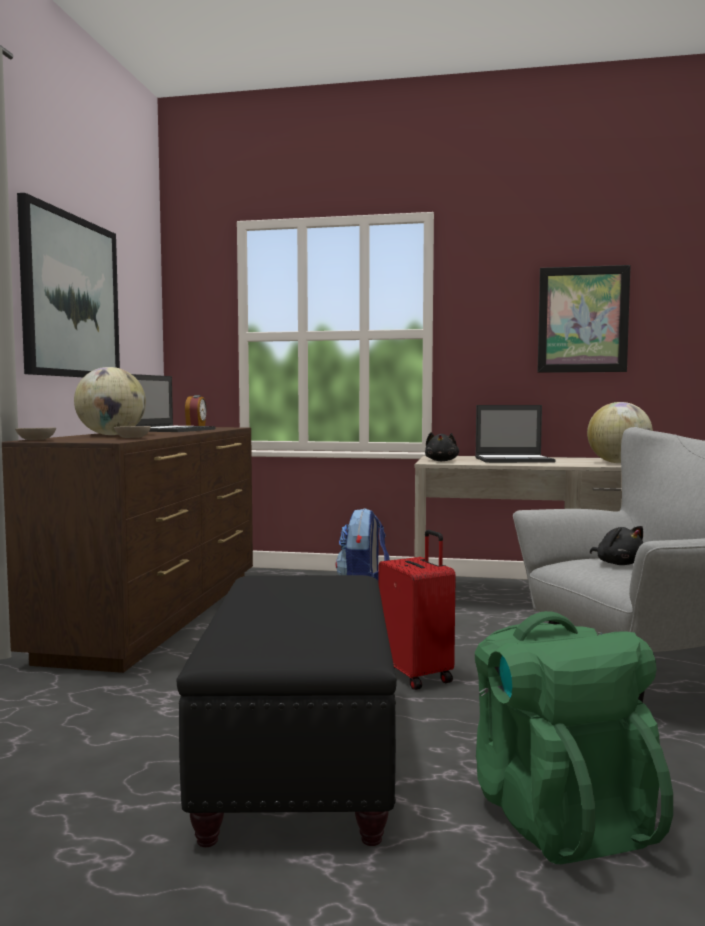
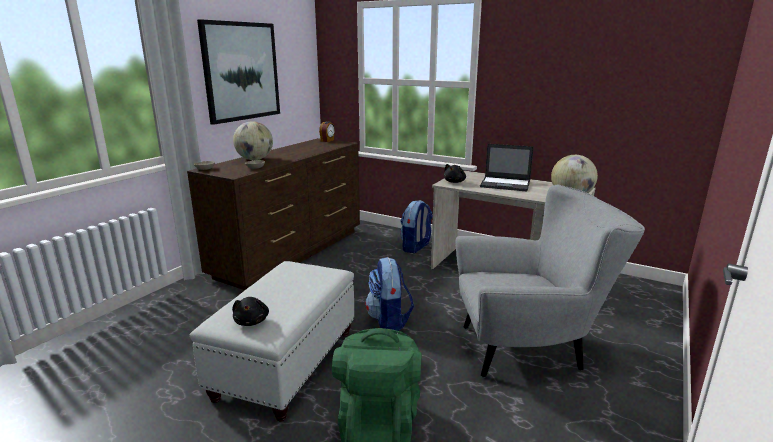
camera: 20 degrees right, 15 degrees up
(174, 430) = (303, 149): laptop -> none
(299, 757) = (287, 363): black ottoman -> white ottoman
(417, 675) = (389, 320): red suitcase -> backpack
(582, 319) = (582, 80): picture -> none
(618, 564) = (504, 282): black plush toy -> black plush toy (252, 321)

